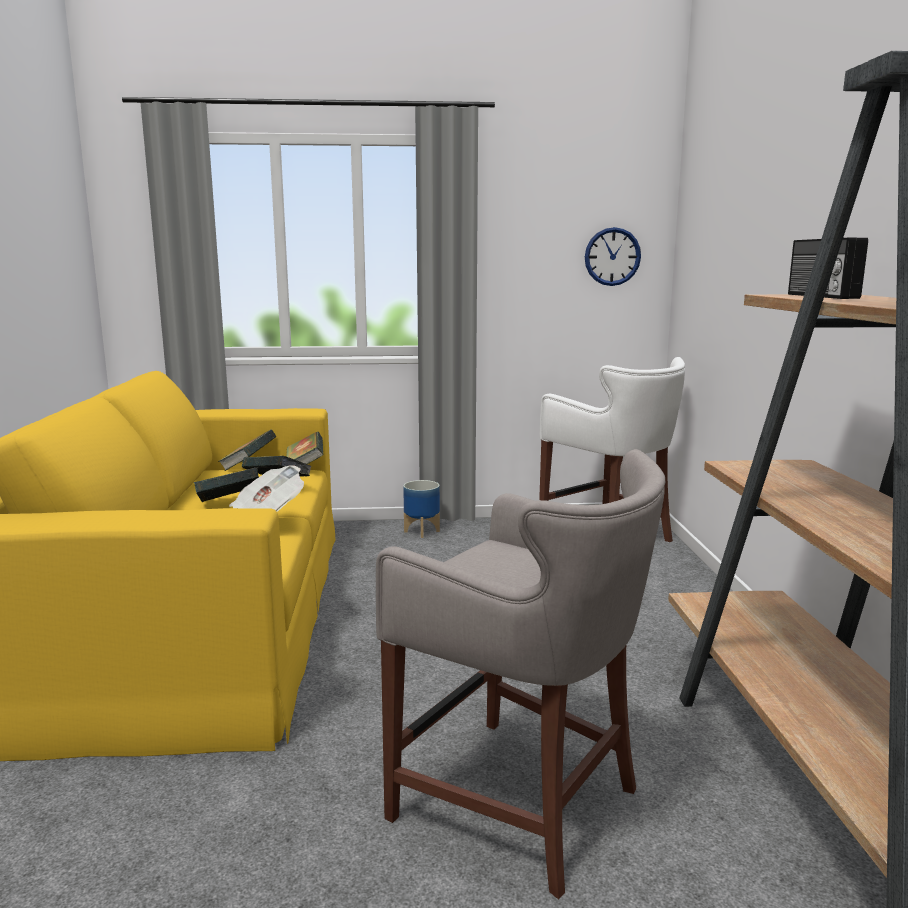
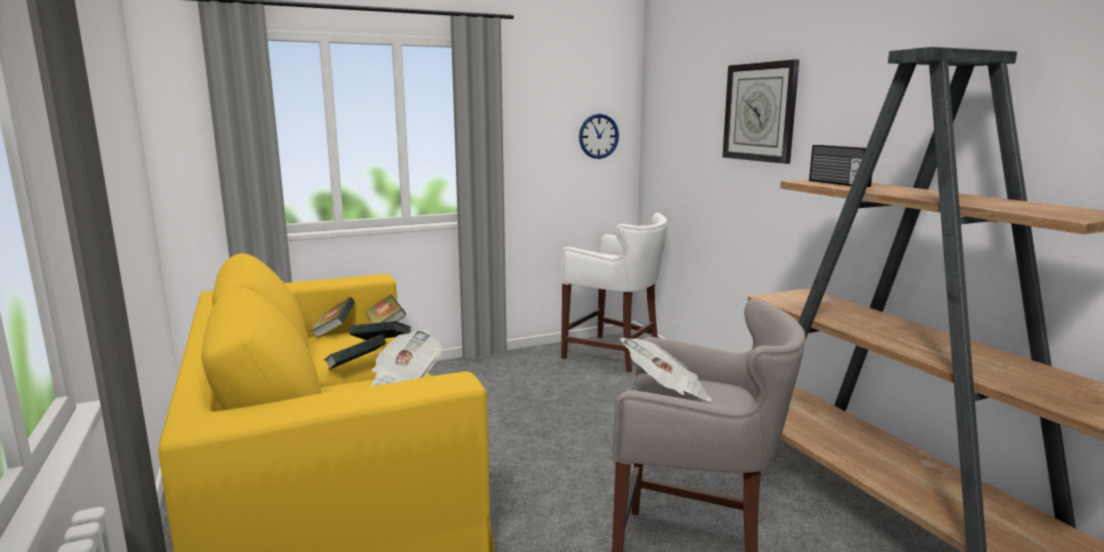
camera: 20 degrees left, 0 degrees up
(422, 531) = (468, 368): planter -> none
(486, 562) = (666, 391): none -> newspaper
(787, 209) = (760, 112): none -> wall clock

